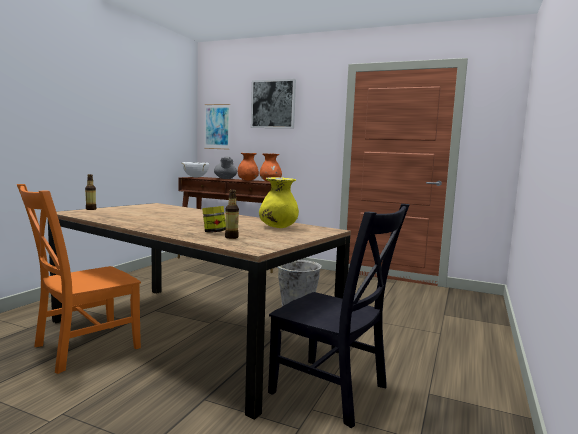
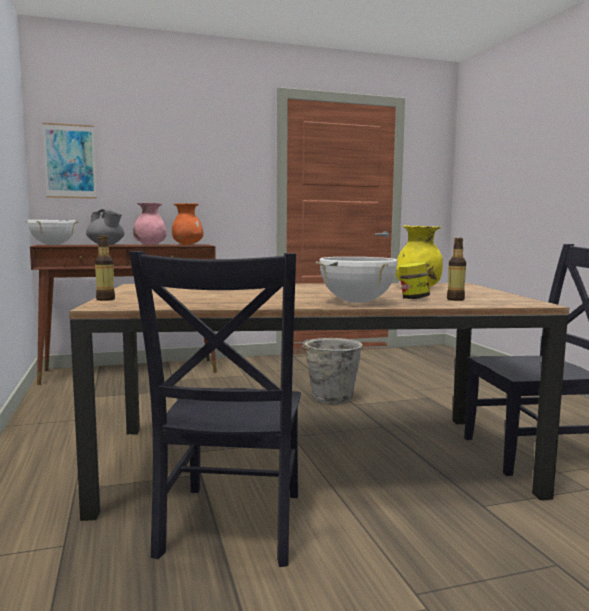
camera: 40 degrees left, 0 degrees up
(82, 348) = (230, 527): orange chair -> black chair
(168, 228) = (357, 302): none -> white cooking pot
(248, 180) = (150, 244): orange vase -> pink vase
(273, 104) = (171, 131): picture -> none

